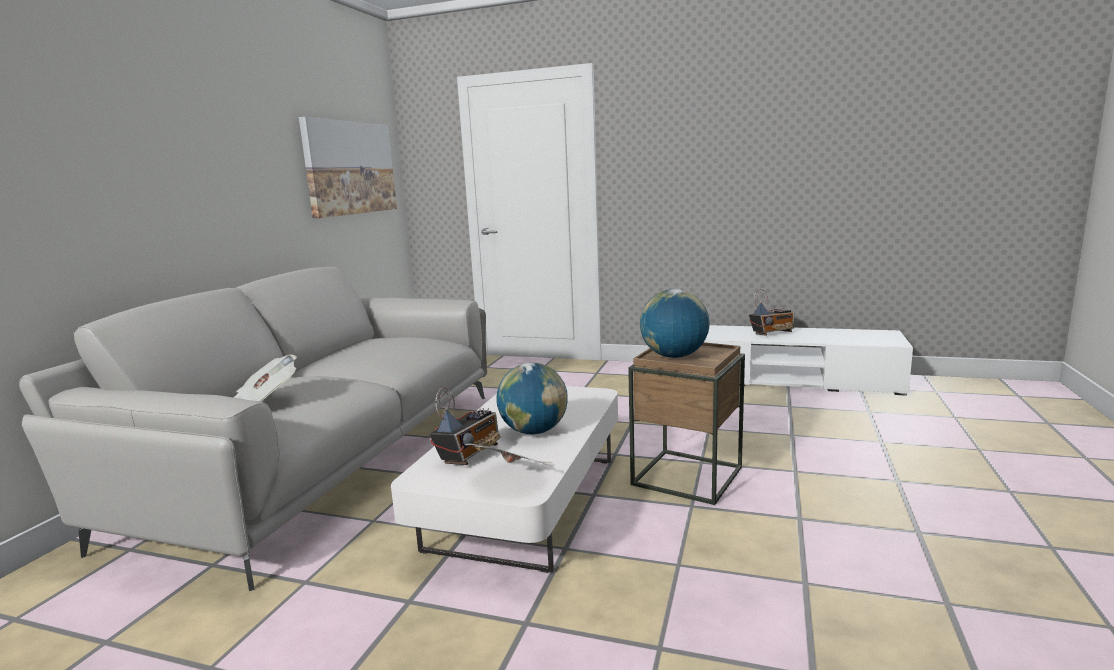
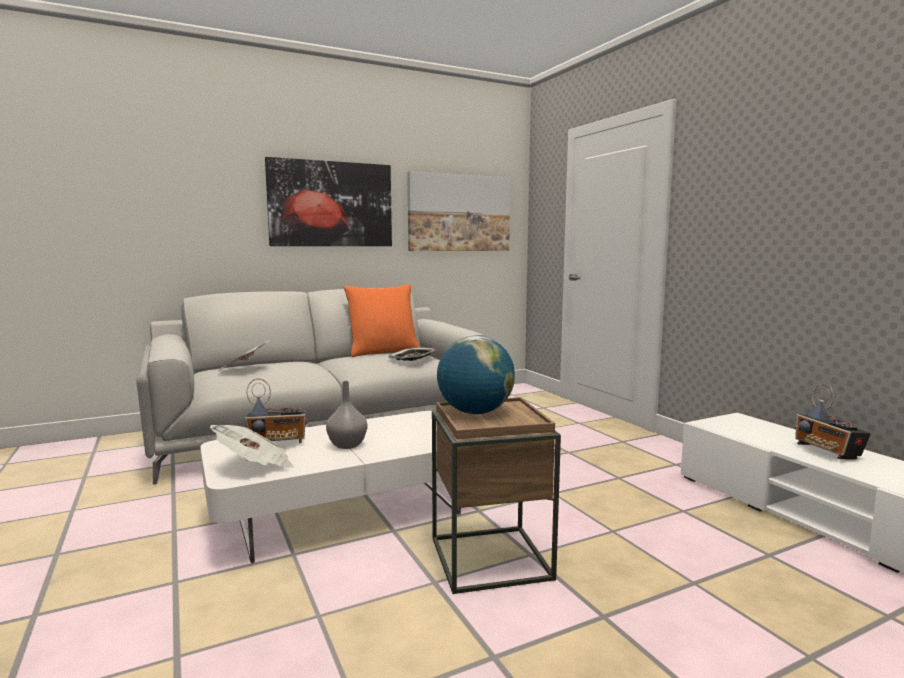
camera: 45 degrees right, 5 degrees down
(227, 162) = (331, 204): none -> picture
(350, 345) = (383, 352): none -> orange pillow
(413, 341) = (413, 358): none -> tray
(534, 431) = (347, 445): globe -> grey vase
(772, 333) = (828, 452): radio -> radio turned 45 degrees clockwise

